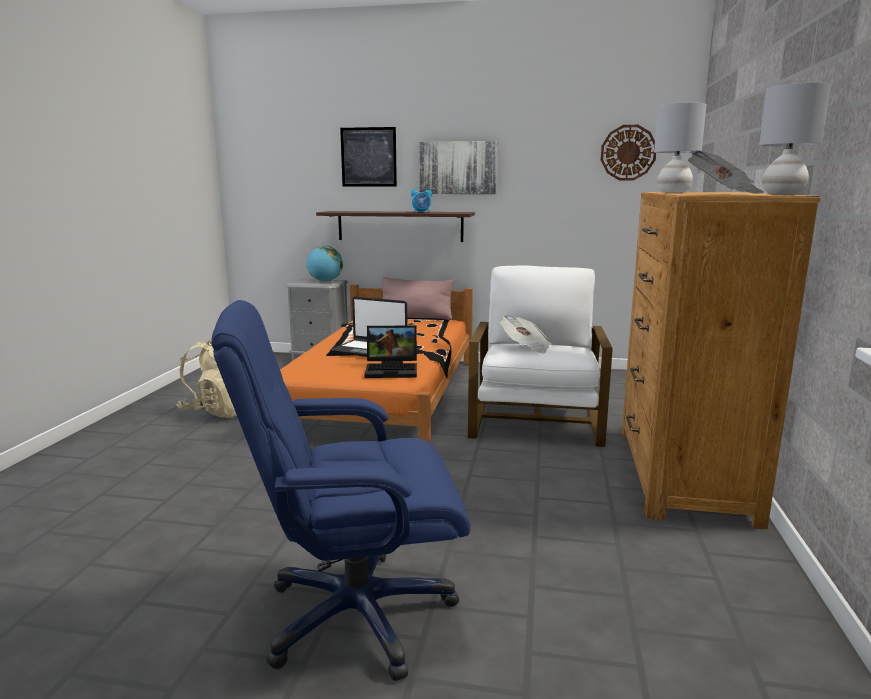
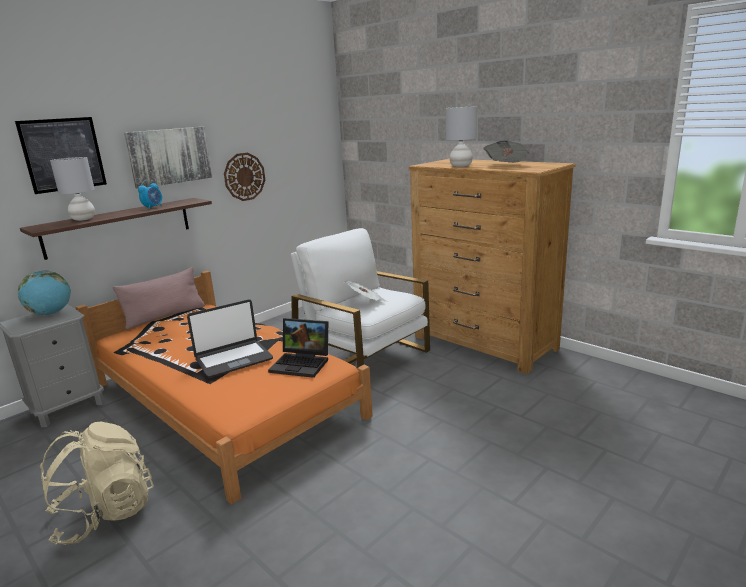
camera: 55 degrees left, 5 degrees up
(355, 614) = (576, 520): blue office chair -> none
(393, 370) = (302, 363): laptop -> laptop turned 75 degrees clockwise
(628, 152) = (300, 129): wall clock -> wall clock (244, 176)
(783, 194) = (551, 163): grey table lamp -> grey table lamp (84, 219)

